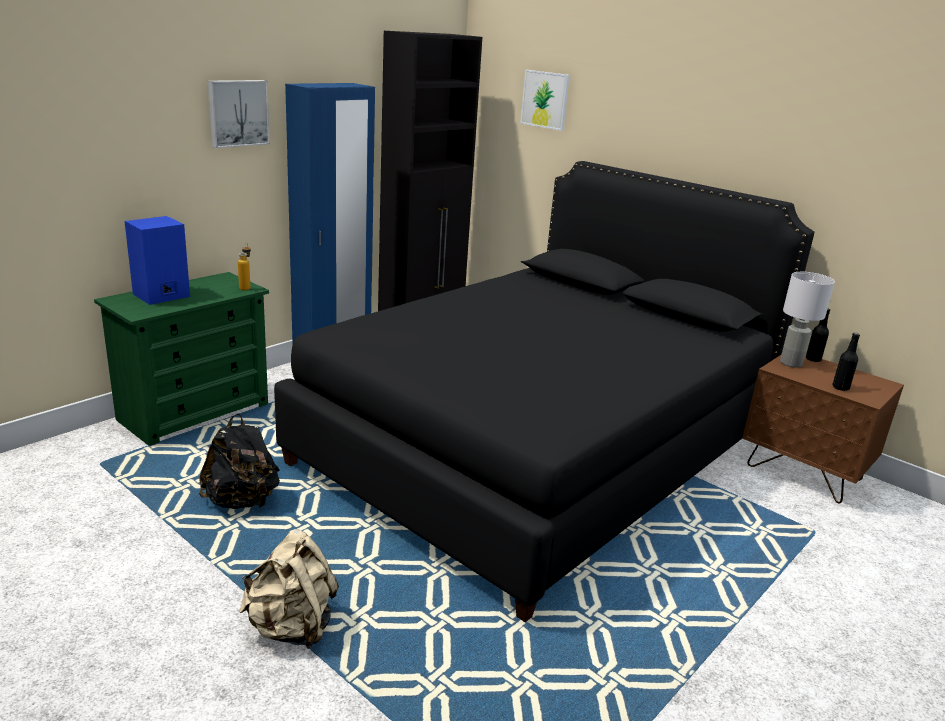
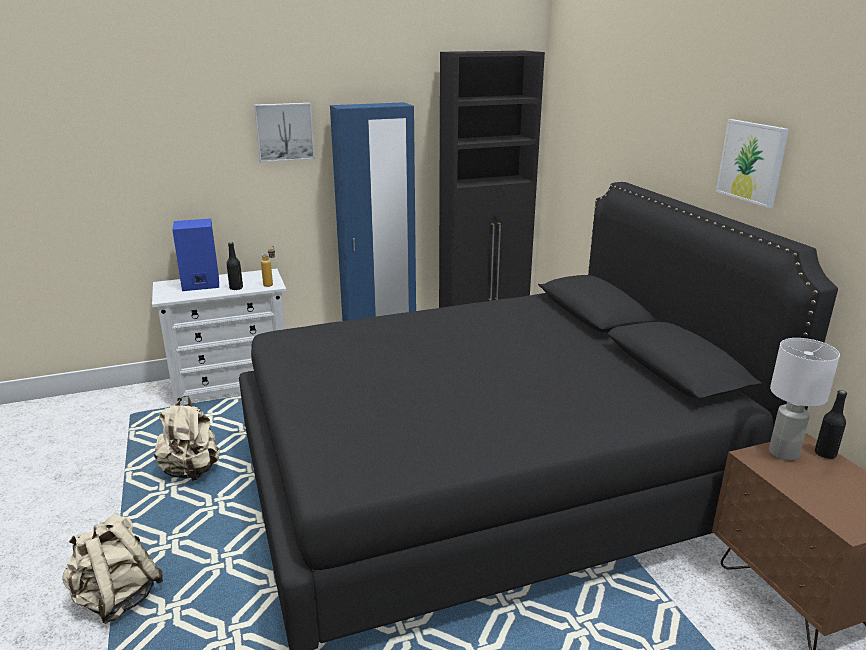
camera: 30 degrees right, 0 degrees up
(195, 412) = (232, 384): green dresser -> white dresser
(242, 501) = (191, 471): black backpack -> beige backpack
(545, 99) = (601, 115): picture -> picture (751, 162)
(840, 388) = (823, 502): black bottle -> black bottle (236, 288)

